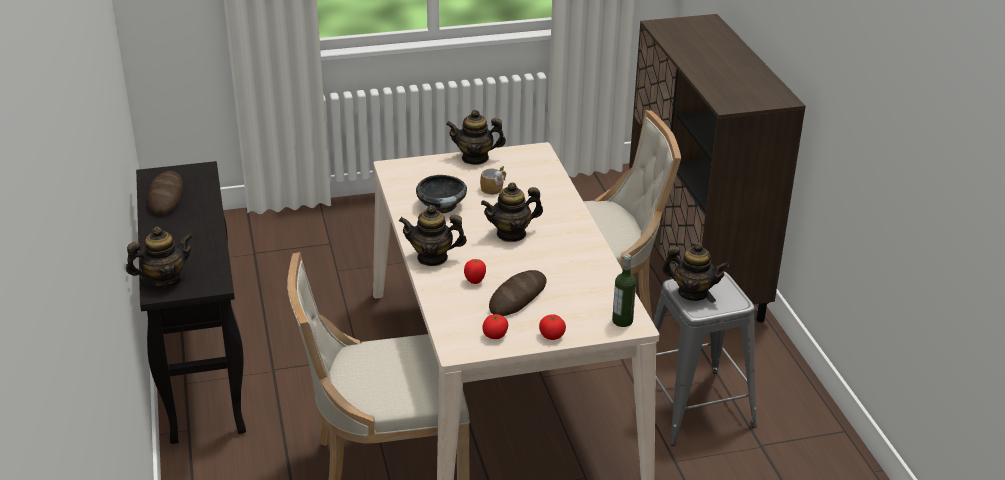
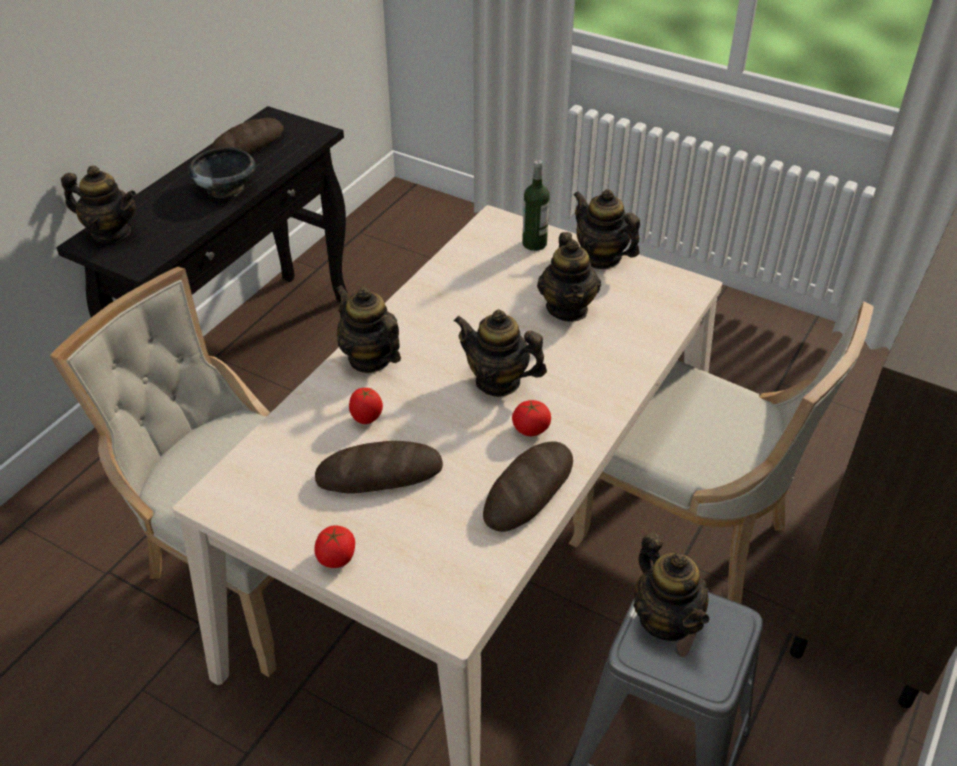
camera: 45 degrees right, 10 degrees up
(441, 206) = (476, 298): black bowl -> black bowl (226, 188)
(494, 188) = (567, 308): mug -> teapot
(495, 335) = (280, 508): tomato -> tomato (531, 429)
(592, 266) = (528, 490): none -> bread
(622, 321) = (447, 601): bottle -> bottle (534, 243)

